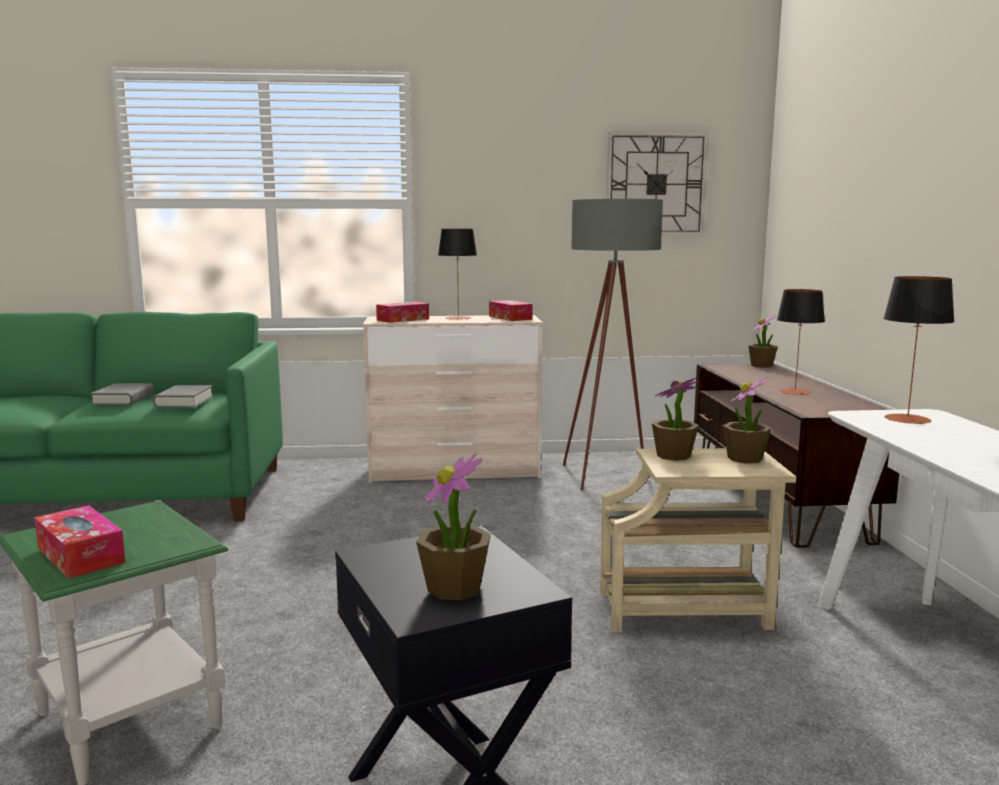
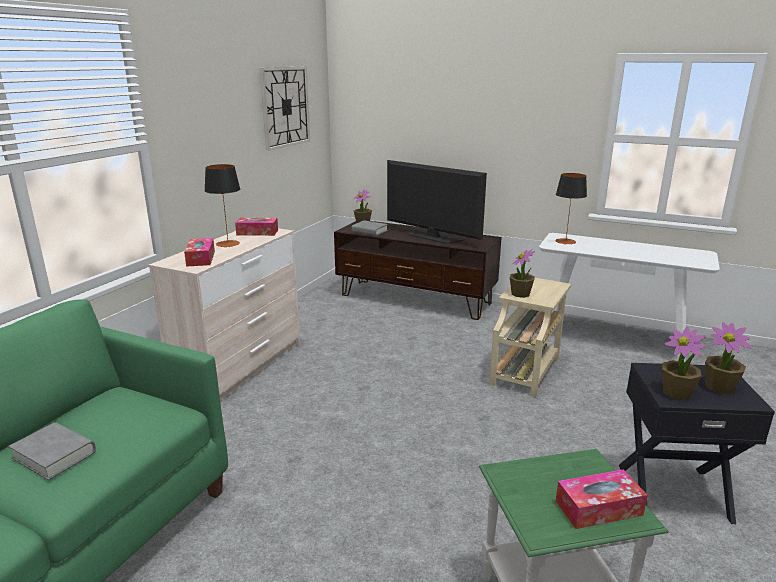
camera: 60 degrees left, 10 degrees up
(184, 402) = (133, 418): grey book -> grey book (369, 231)
(607, 476) = (325, 324): grey floor lamp -> none
(745, 458) = (537, 283): potted plant -> potted plant (676, 392)
(795, 391) = (433, 237): table lamp -> television

